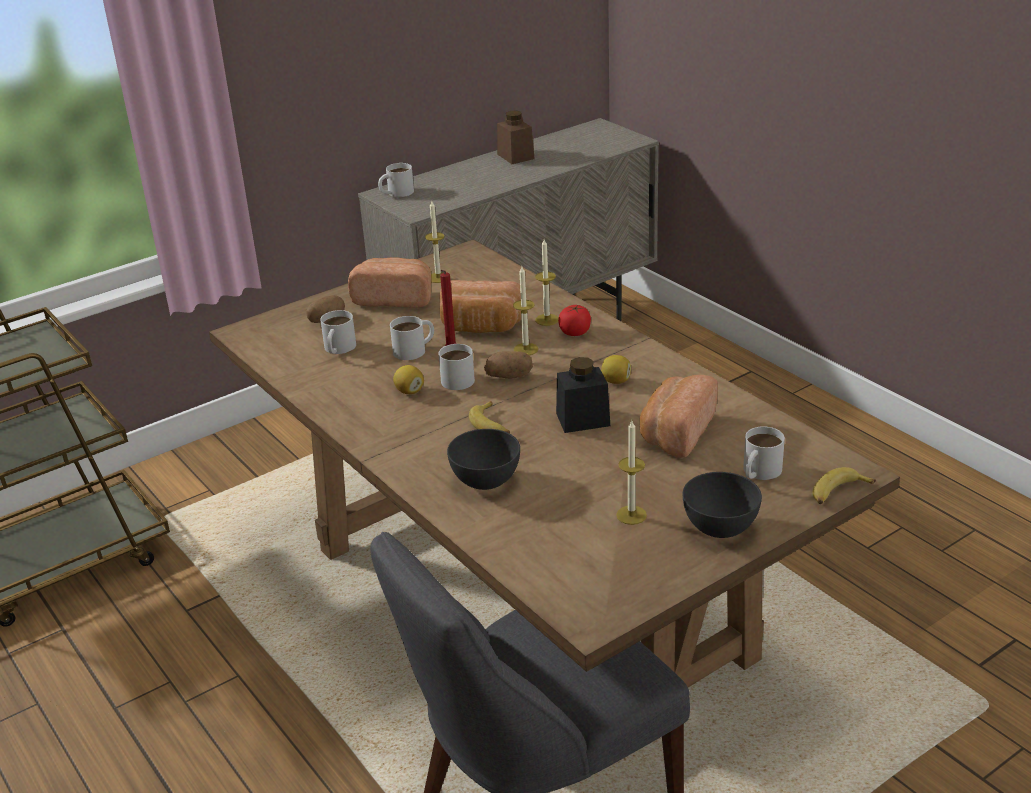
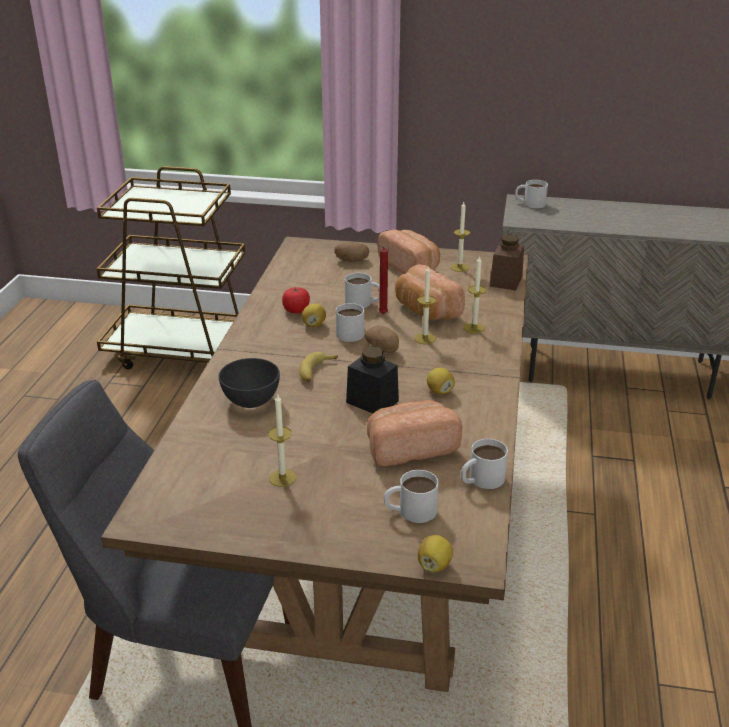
camera: 45 degrees right, 0 degrees up
(338, 349) = (325, 280): white mug -> white mug (480, 480)
(515, 156) = (657, 213): brown jar -> brown jar (506, 281)
(575, 332) = (476, 345): tomato -> tomato (296, 310)
(720, 528) = (314, 526): grey bowl -> none
(838, 493) = (434, 565): banana -> lemon

